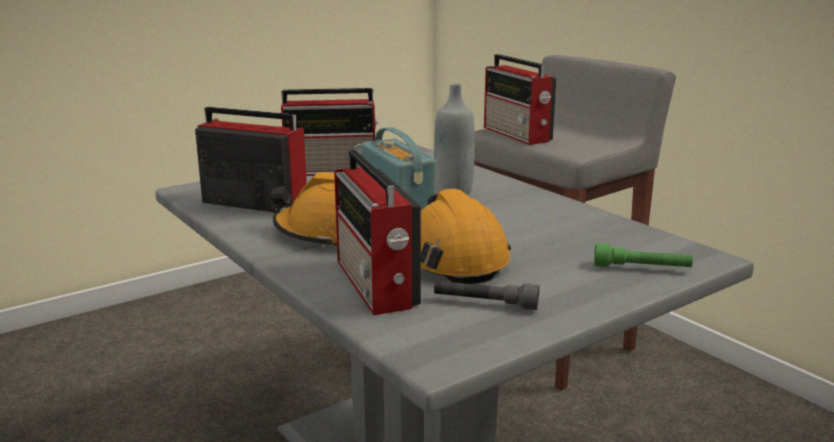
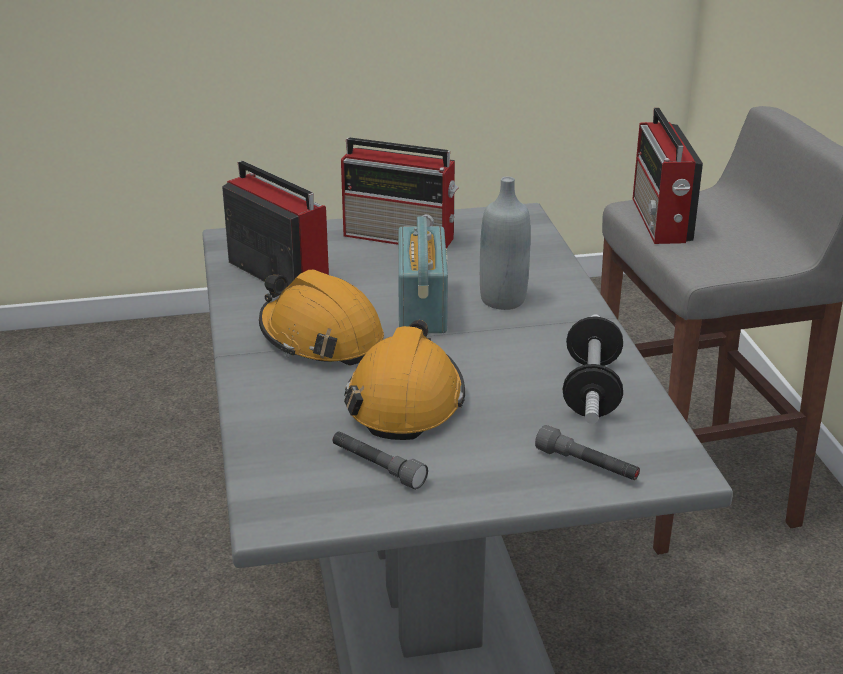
camera: 25 degrees right, 10 degrees up
(376, 285) = (299, 416): radio -> none
(583, 227) = (591, 390): none -> dumbbell
(641, 268) = (587, 466): green flashlight -> grey flashlight

